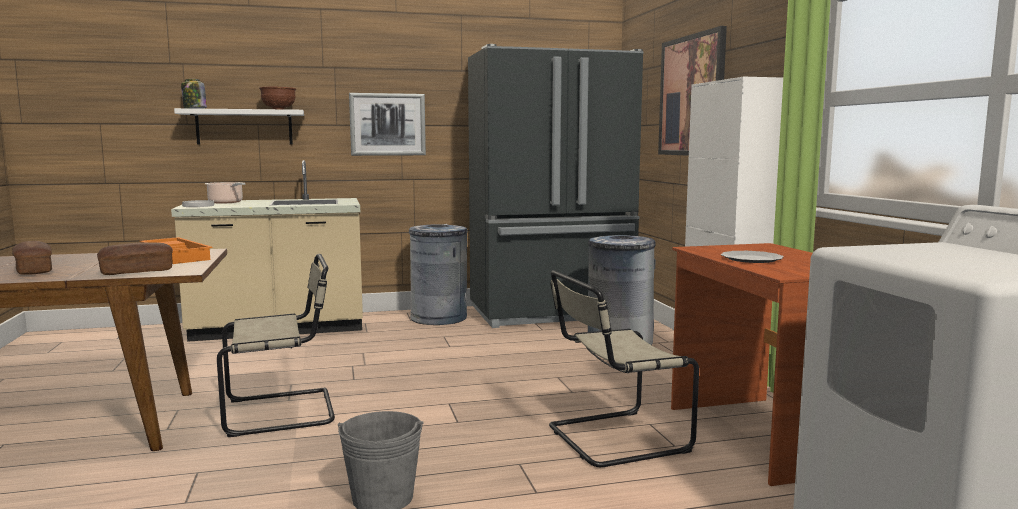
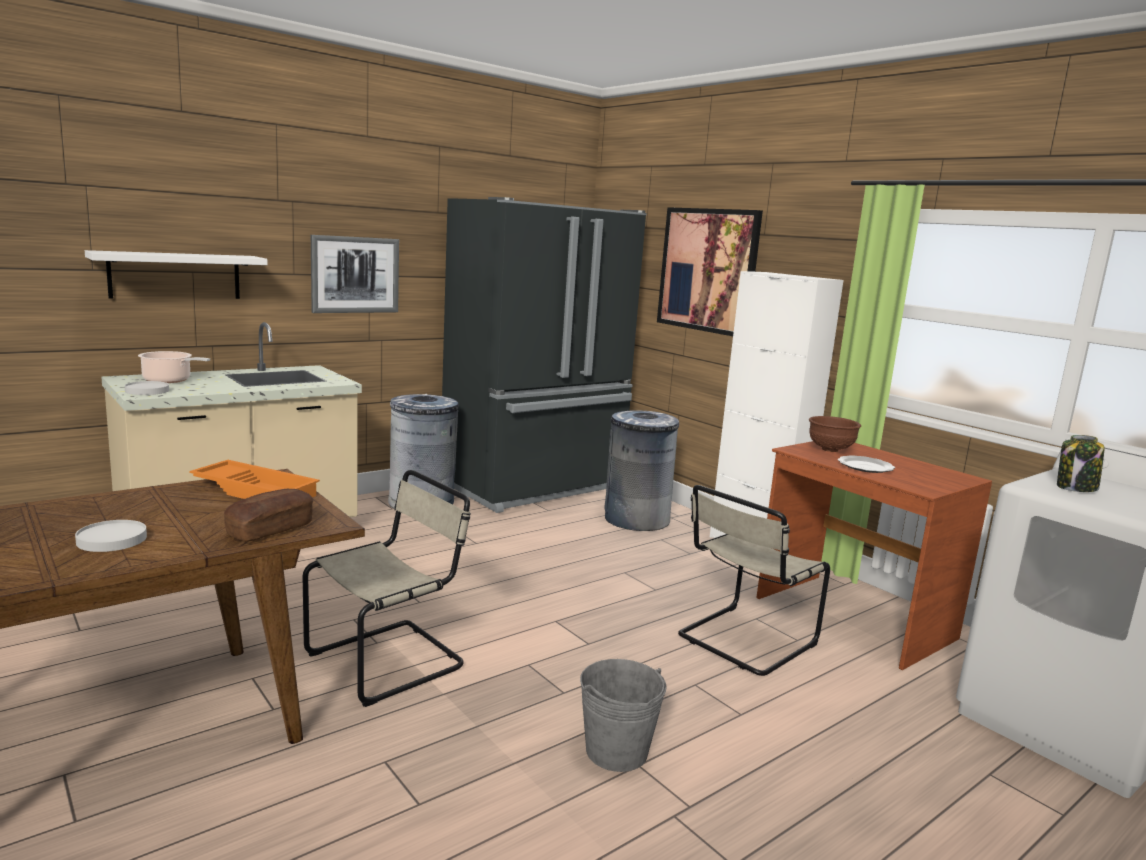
camera: 25 degrees left, 5 degrees up
(34, 270) = (112, 539): bread -> white plate
(194, 108) = (113, 252): jar -> jar (1076, 488)
(279, 109) = (230, 256): brown bowl -> brown bowl (830, 449)

